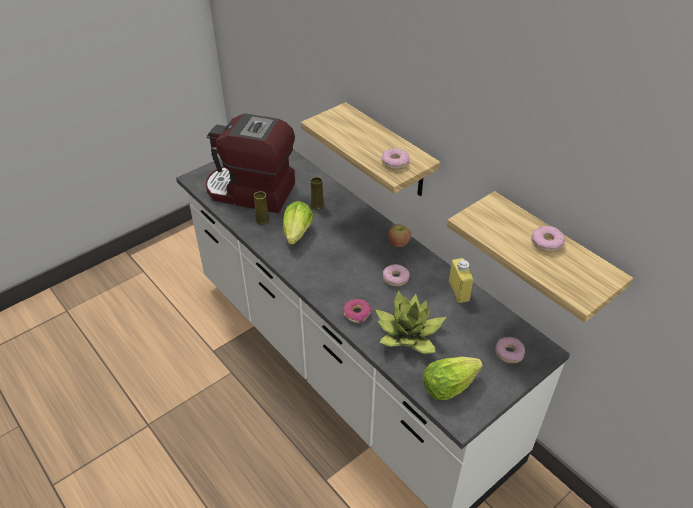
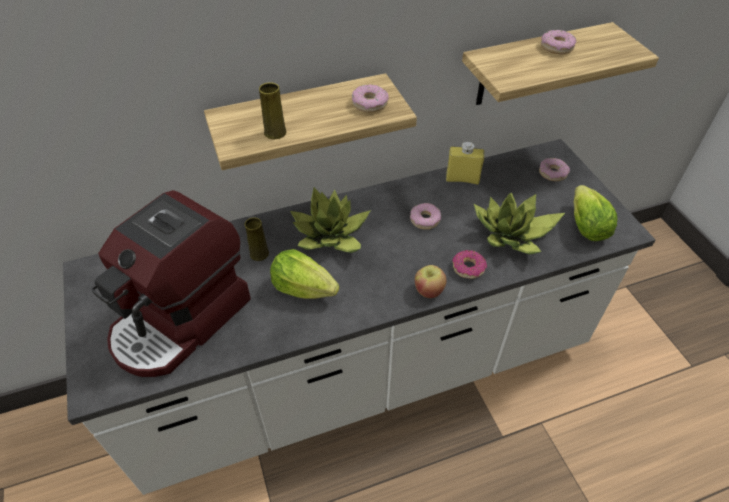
camera: 70 degrees left, 5 degrees up
(262, 220) = (254, 320): yellow vase -> yellow vase (275, 132)
(351, 233) = (331, 235): none -> potted plant
(398, 243) = (369, 200): apple -> apple (428, 290)

